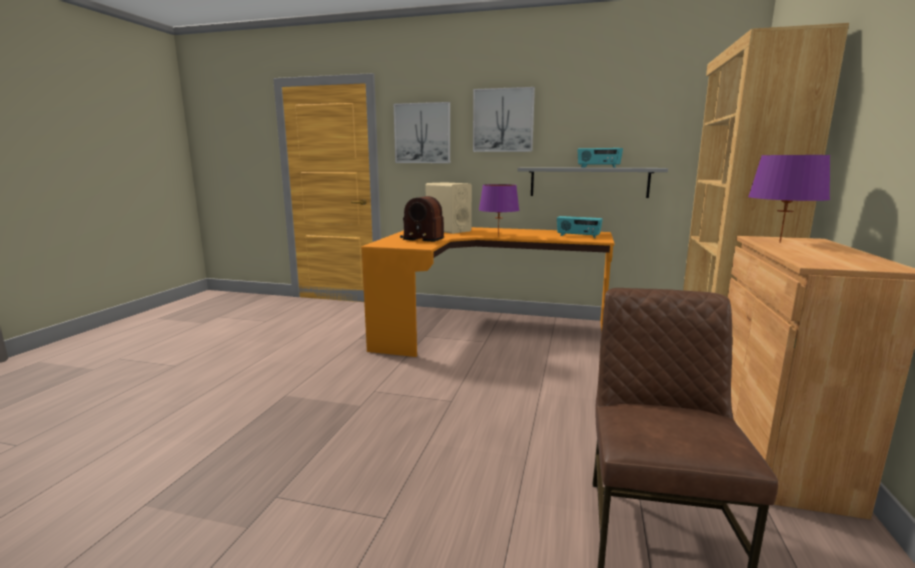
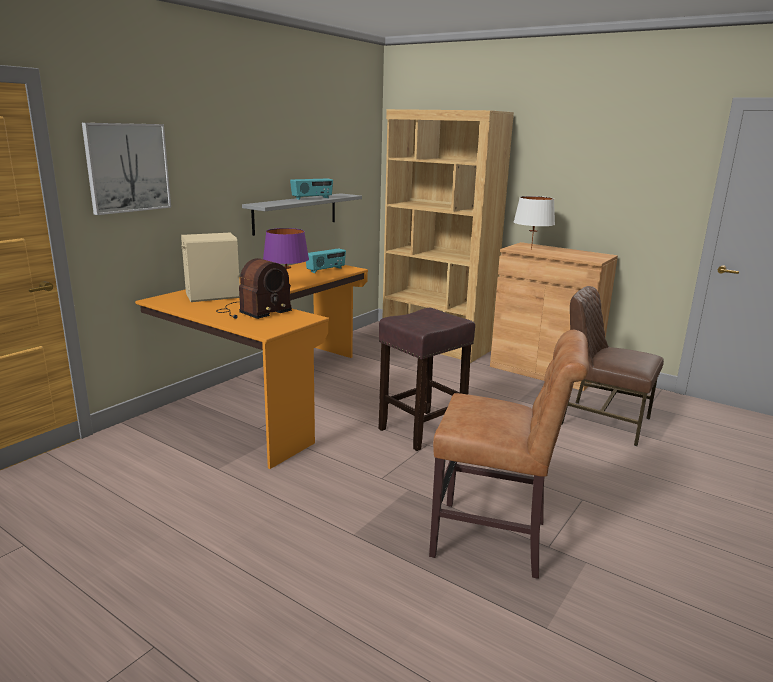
camera: 70 degrees left, 5 degrees up
(284, 461) = (496, 540): none -> brown chair
(479, 393) = (421, 430): none -> brown stool
(503, 120) = (220, 149): picture -> none
(779, 242) = (531, 249): purple table lamp -> white table lamp

